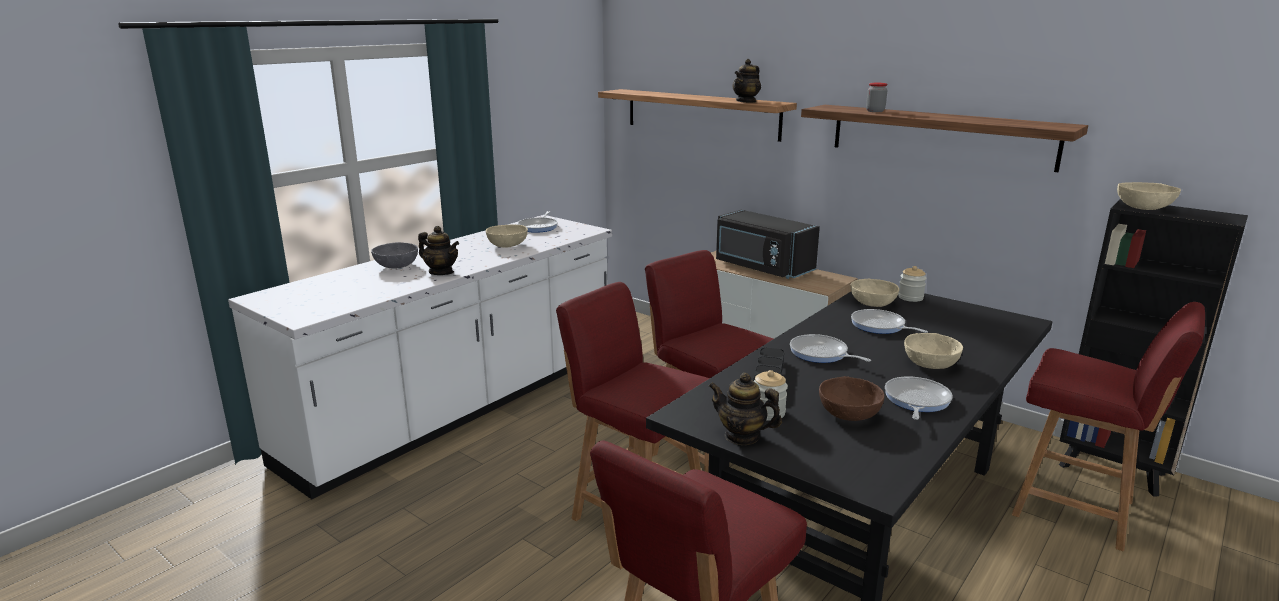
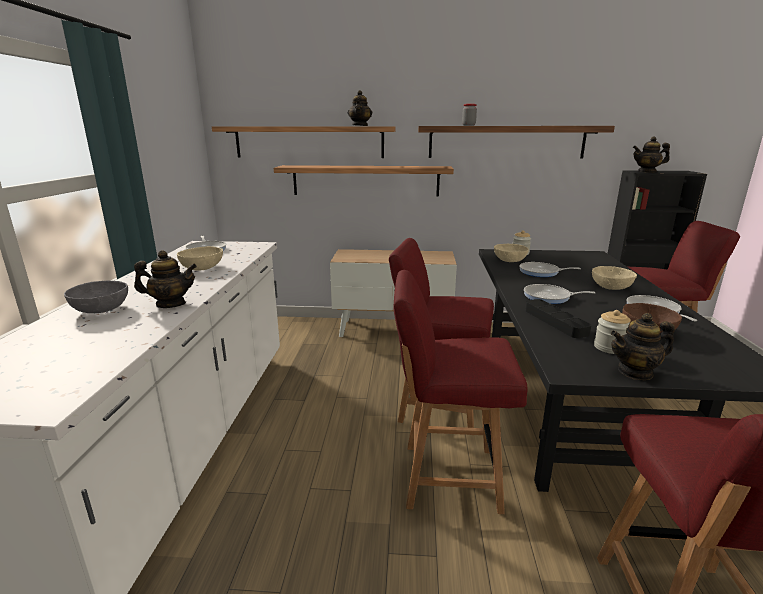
camera: 35 degrees left, 0 degrees up
(758, 167) = (365, 180): none -> shelf
(761, 268) = (387, 256): black microwave -> none
(1144, 208) = (647, 171): beige bowl -> teapot

